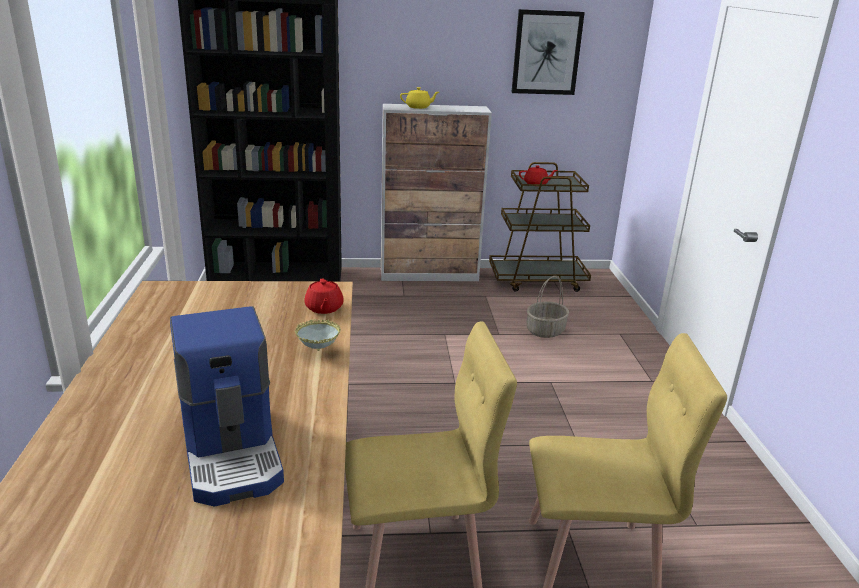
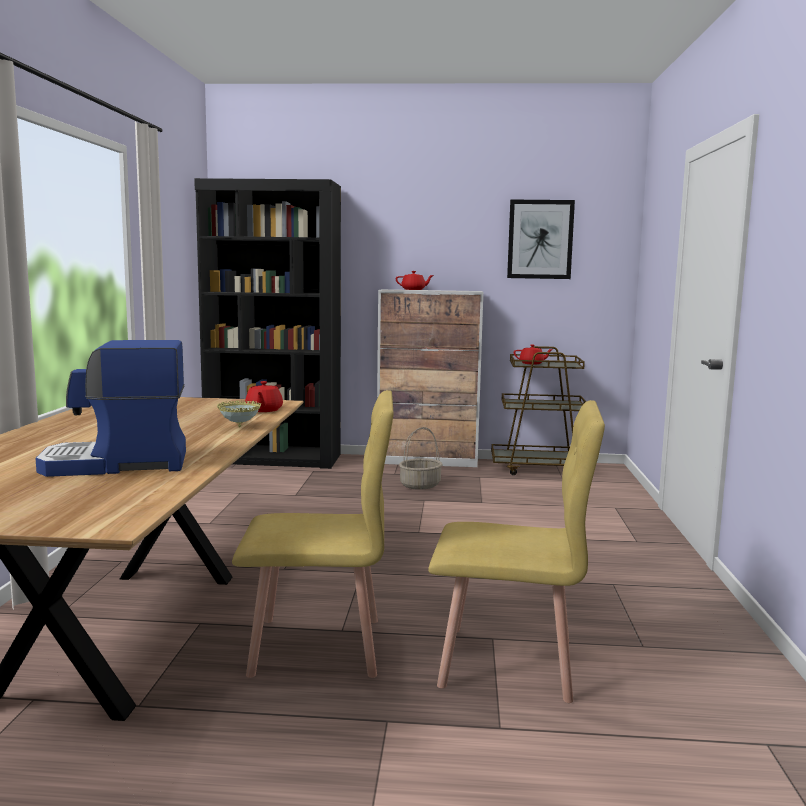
camera: 10 degrees right, 15 degrees down
(233, 452) = (116, 464): coffee machine -> coffee machine turned 90 degrees clockwise
(418, 107) = (414, 289): yellow teapot -> red teapot
(545, 331) = (533, 502): basket -> basket (420, 485)

